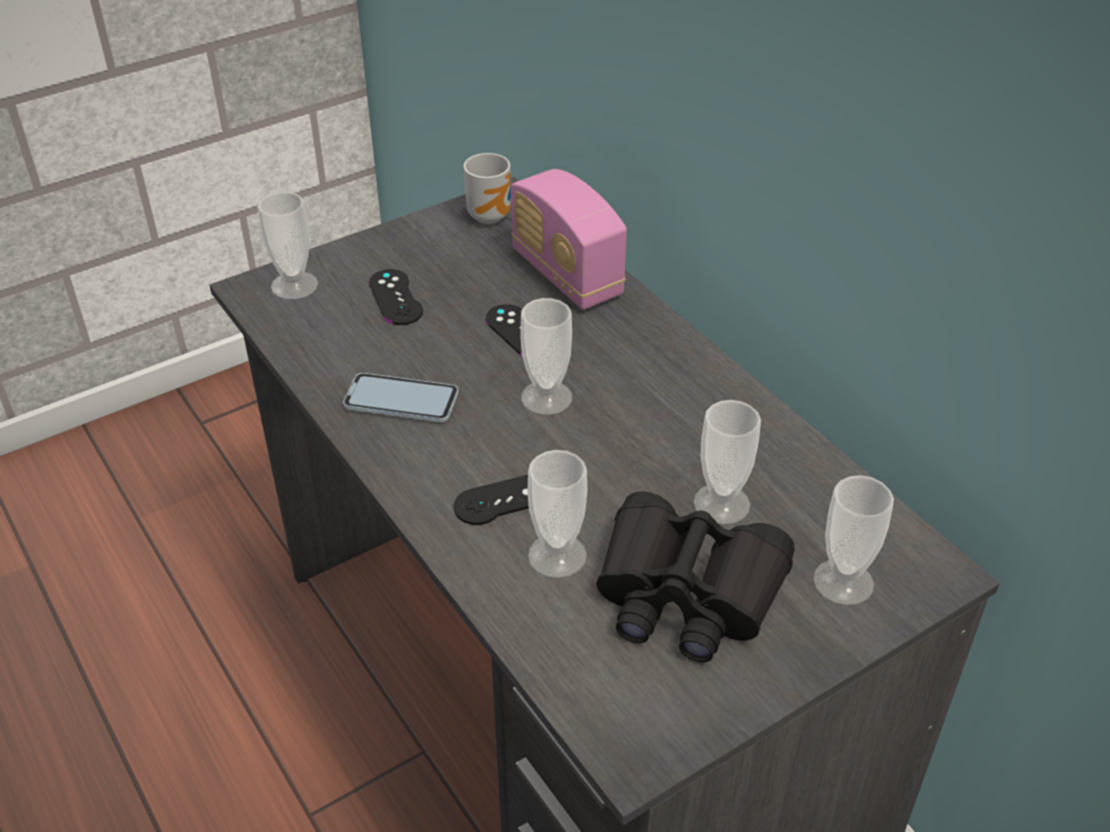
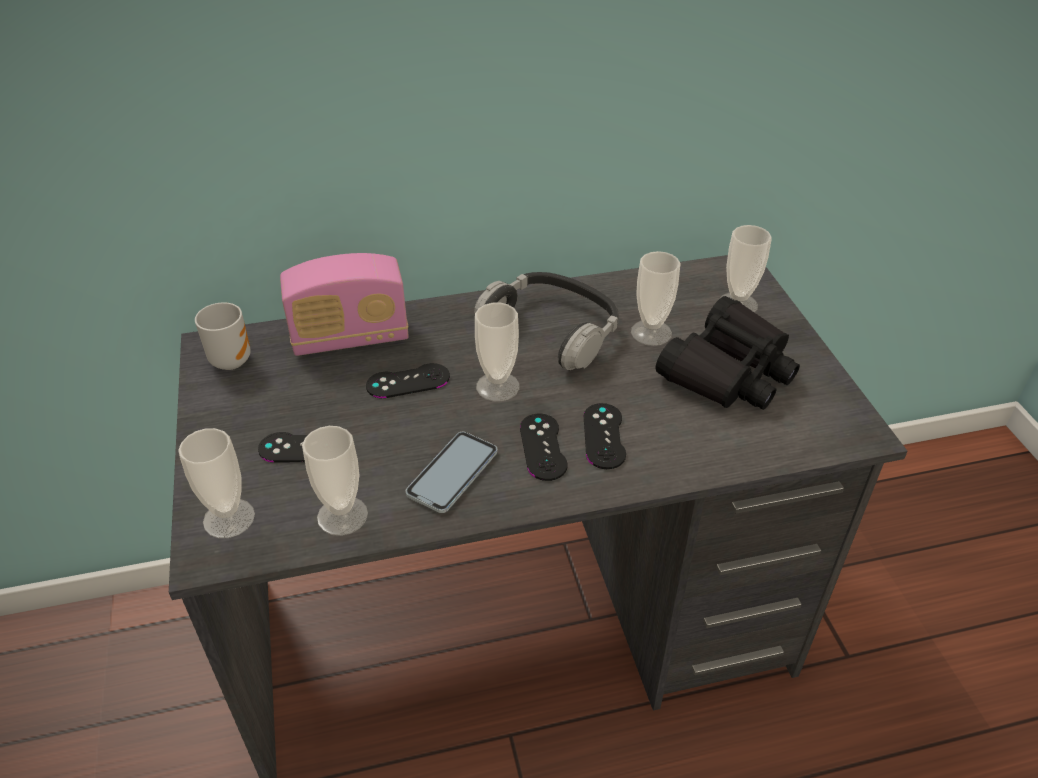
camera: 70 degrees left, 0 degrees up
(467, 455) = (543, 447): none -> black game controller
(557, 555) = (673, 423): cup -> cup (342, 516)
(672, 415) = (552, 329): none -> headphones

